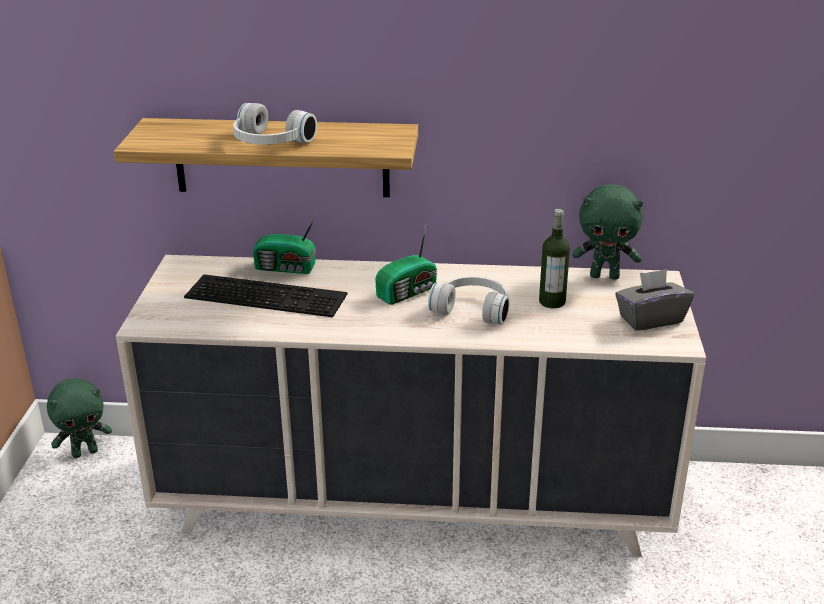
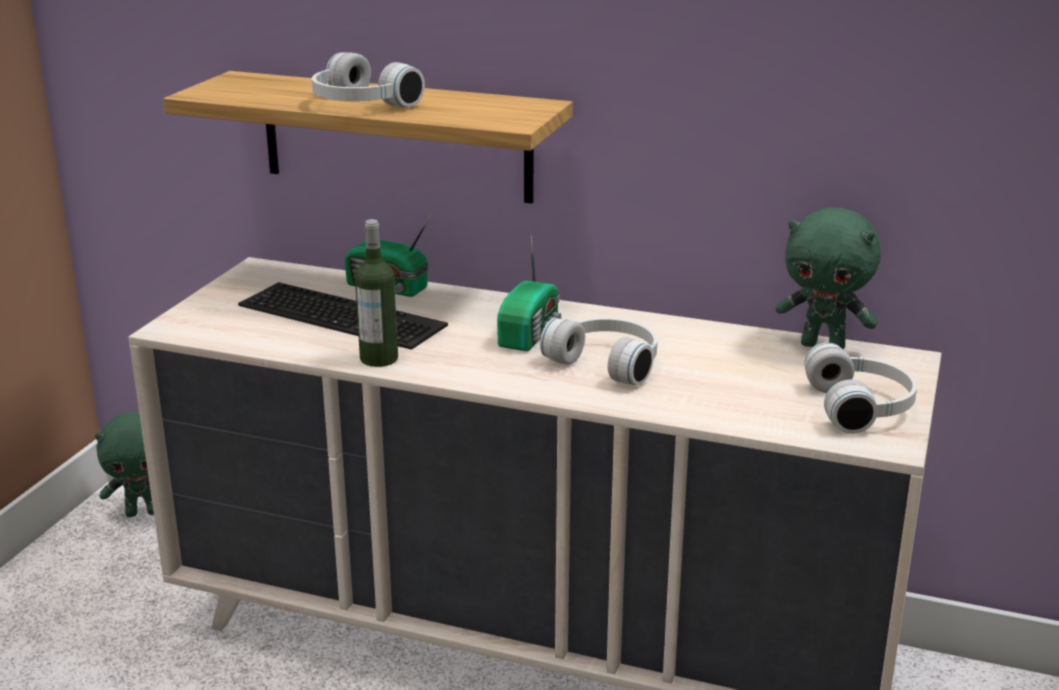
camera: 15 degrees right, 5 degrees down
(409, 292) = (531, 333): radio -> radio turned 45 degrees counterclockwise
(552, 302) = (726, 368): bottle -> bottle (379, 359)
(650, 319) = (862, 407): grey tissue box -> white headphones

